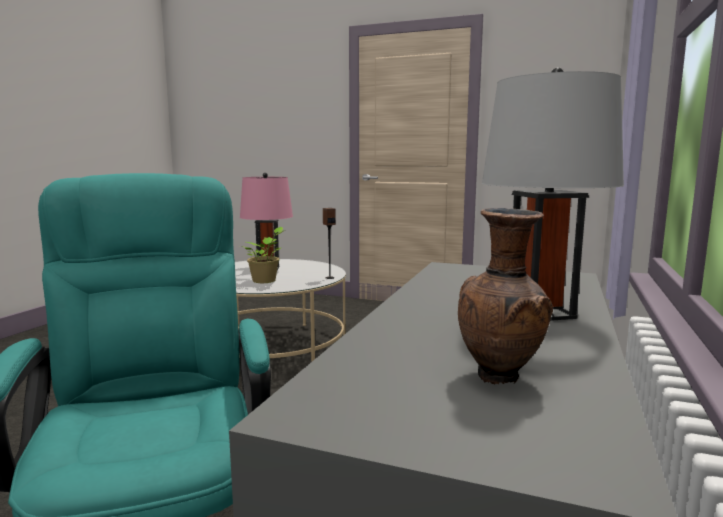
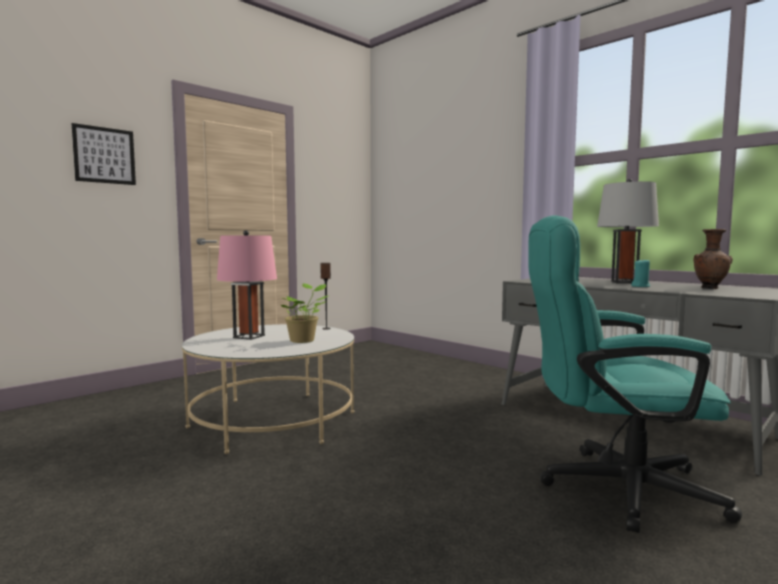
camera: 65 degrees left, 5 degrees down
(297, 106) = (104, 155): none -> picture
(452, 322) = (641, 286): none -> turquoise candle

